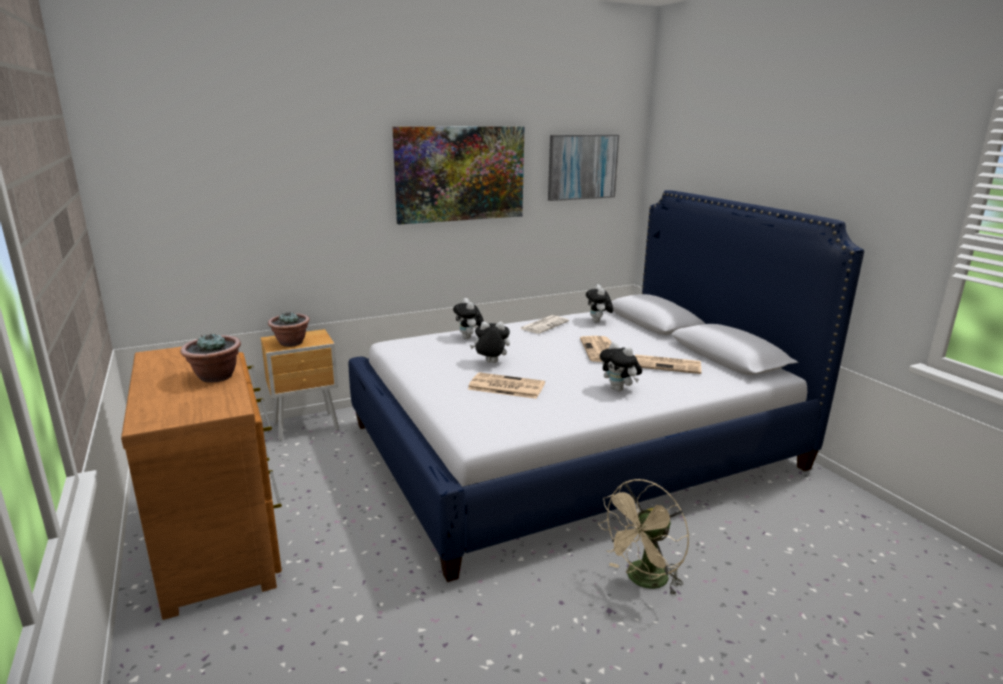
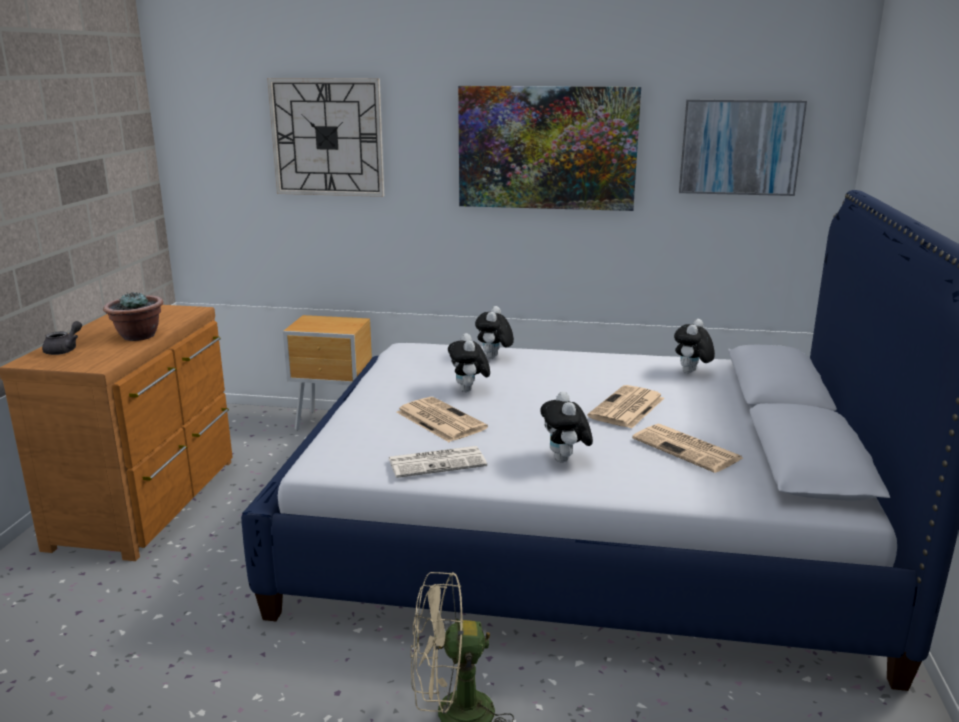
camera: 35 degrees right, 0 degrees up
(163, 404) = (65, 350): none -> grey teapot
(276, 174) = (327, 137): none -> wall clock
(291, 343) = (317, 326): potted plant -> none
(490, 363) = (469, 390): plush toy -> plush toy turned 135 degrees counterclockwise
(544, 325) = (609, 362): newspaper -> newspaper (438, 462)

